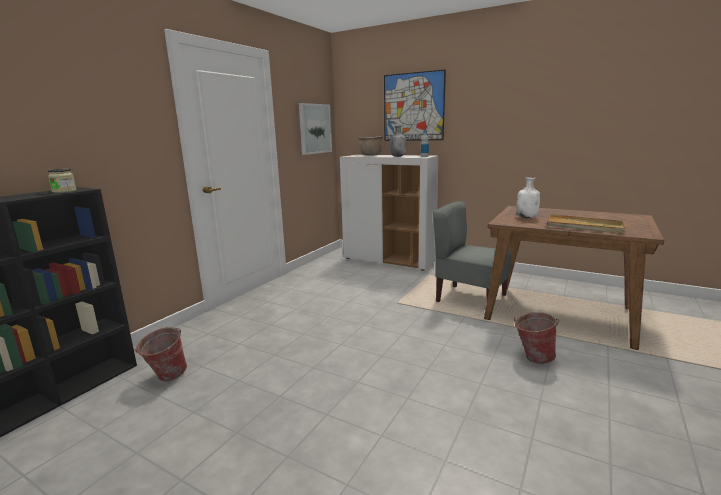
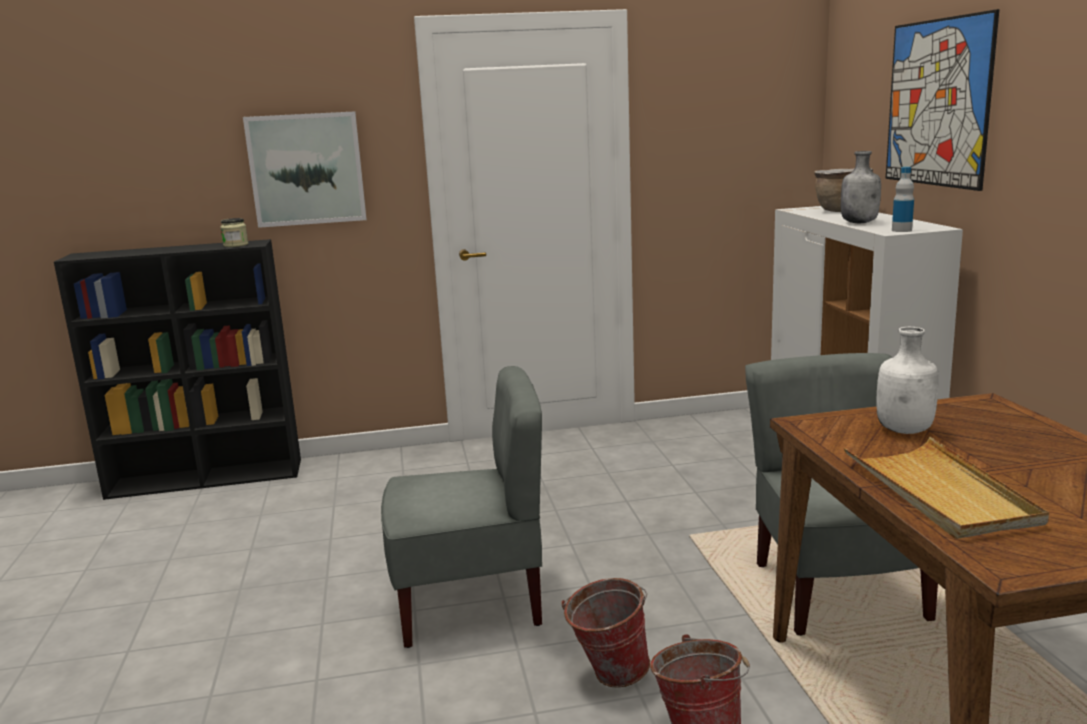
camera: 50 degrees right, 0 degrees up
(166, 377) = (293, 501): bucket -> bucket (607, 674)
(315, 129) = (749, 147): picture -> picture (306, 169)
(373, 364) = (470, 602): none -> grey chair

